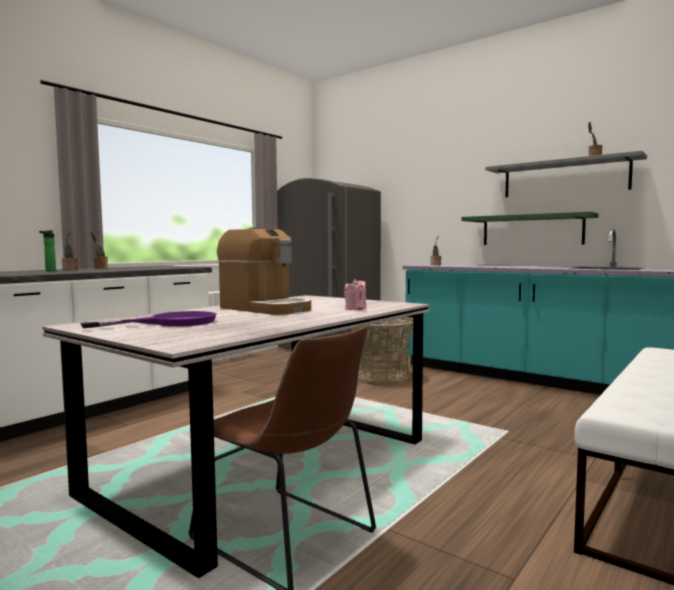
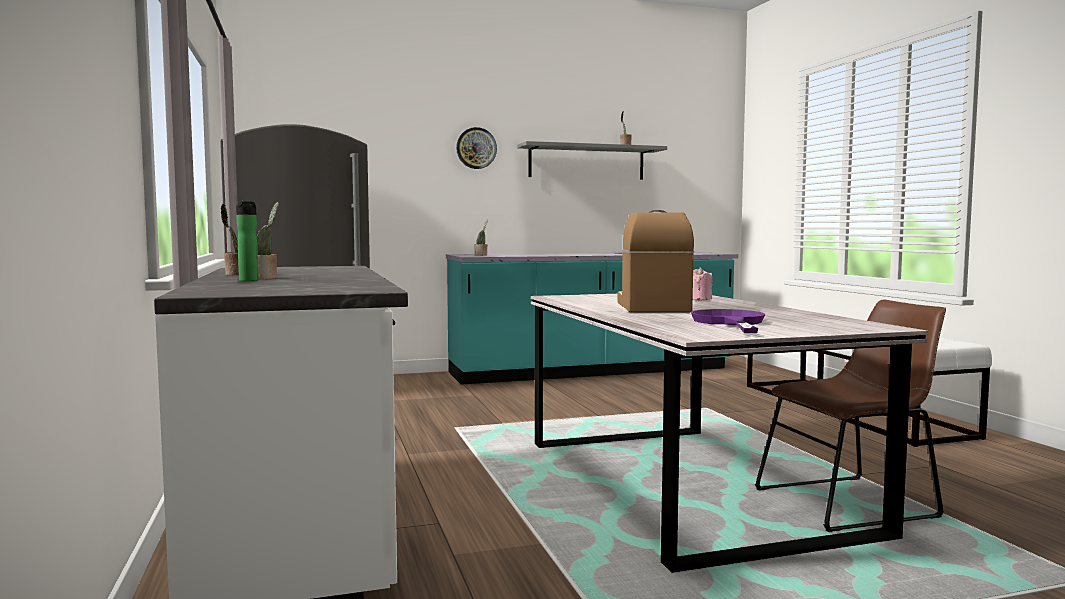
camera: 55 degrees left, 0 degrees up
(265, 309) = (652, 307): coffee machine -> coffee machine turned 75 degrees counterclockwise
(381, 377) = (484, 401): basket -> none
(462, 177) = (476, 148): none -> wall clock
(531, 230) = (557, 215): green shelf -> none

